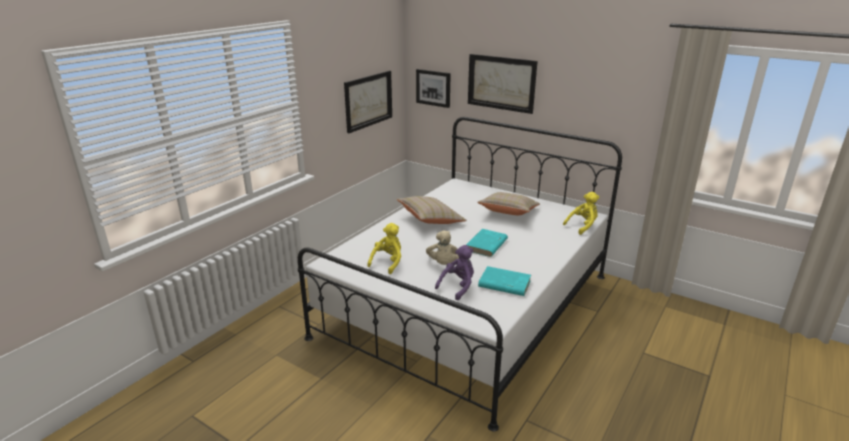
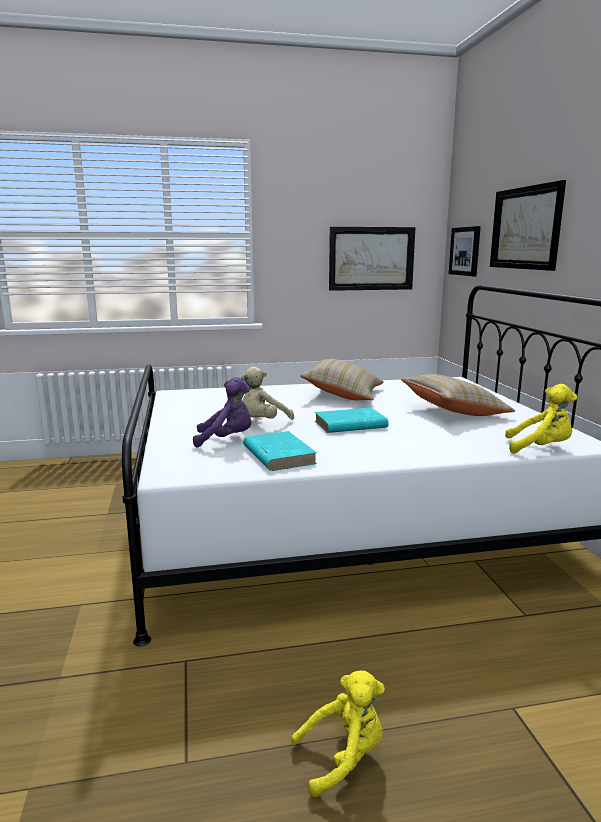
camera: 45 degrees right, 10 degrees down
(388, 262) = (218, 406): yellow plush toy -> yellow plush toy (343, 757)

